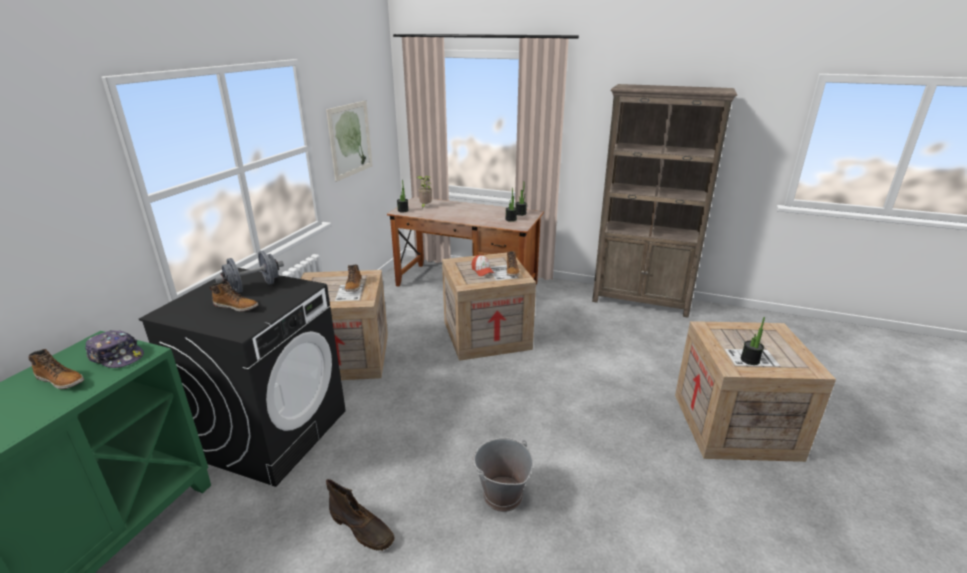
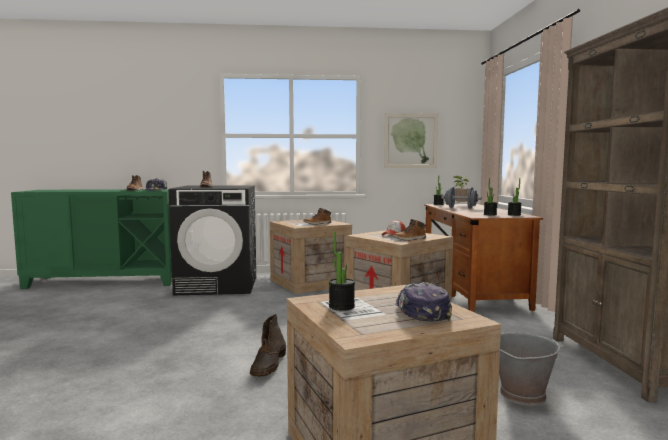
camera: 65 degrees right, 20 degrees down
(253, 287) = (232, 186): grey dumbbell -> grey dumbbell (460, 208)
(362, 529) = (143, 317): brown boot -> brown boot (268, 365)
(502, 495) = (184, 346): grey bucket -> grey bucket (521, 394)
(764, 338) = (421, 312): none -> cap

